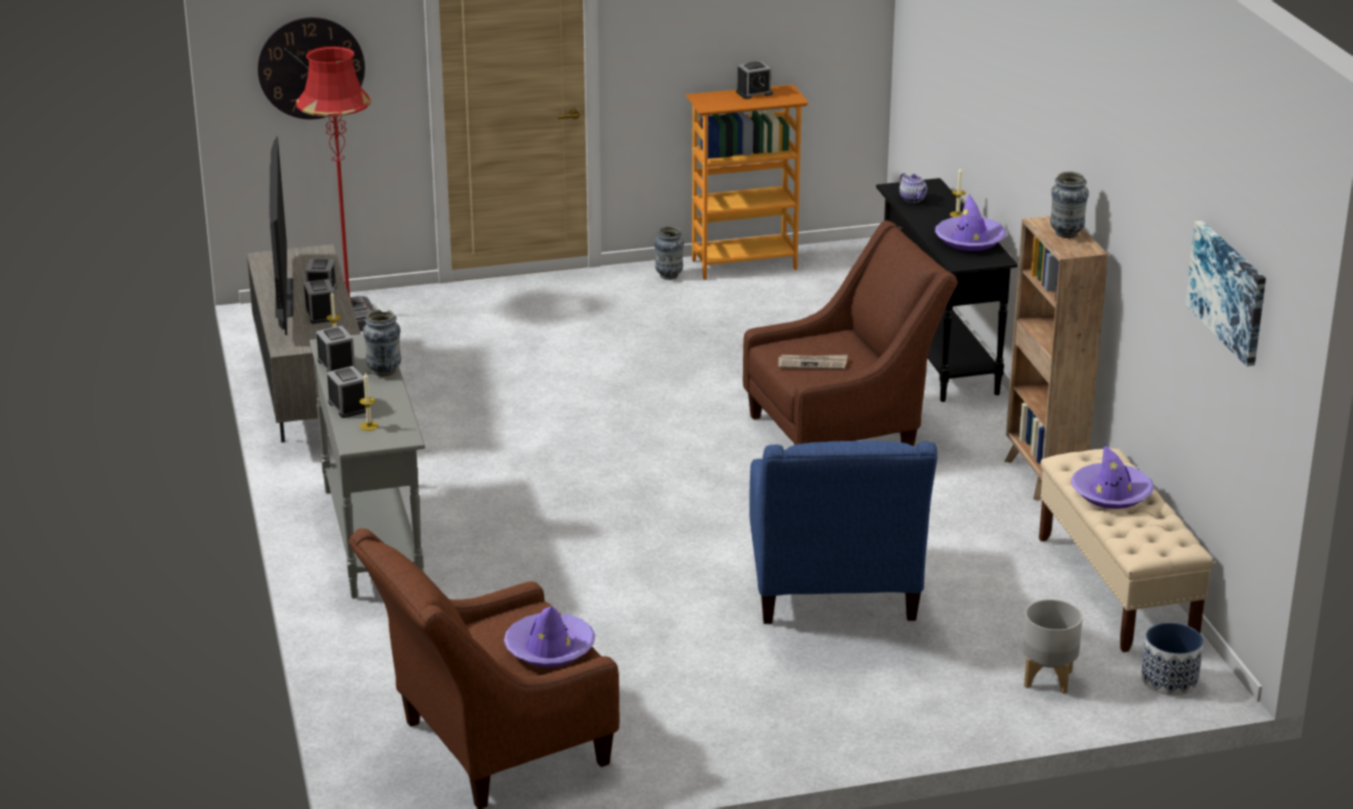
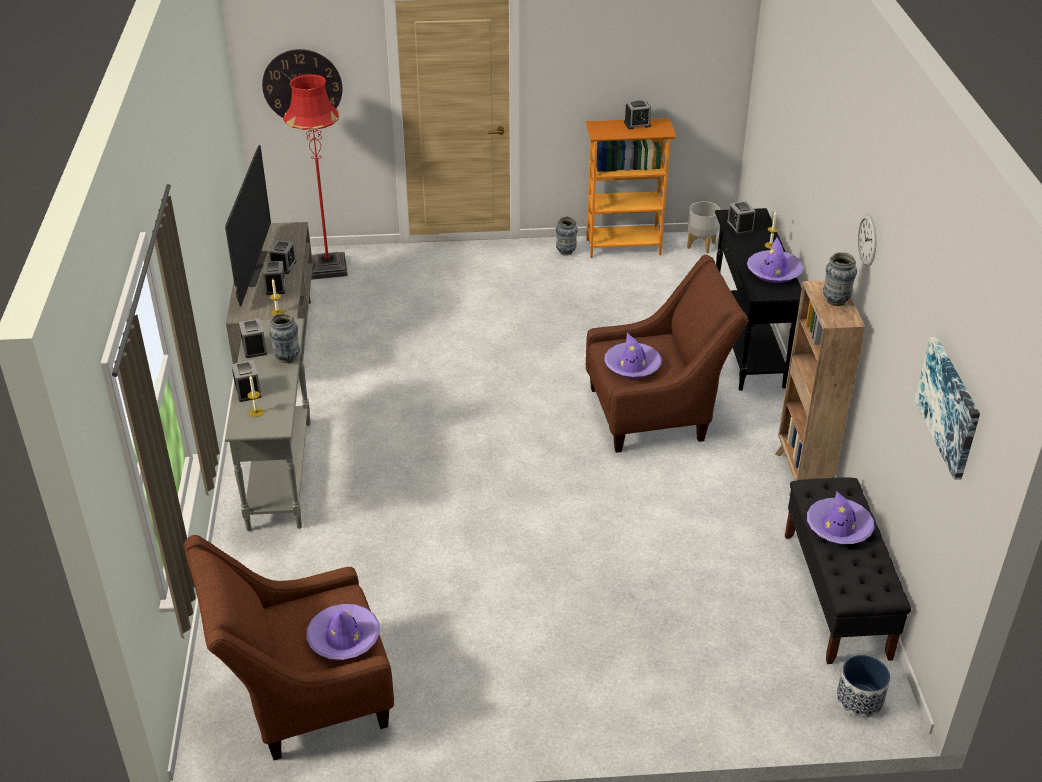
camera: 10 degrees right, 10 degrees up
(812, 364) = (632, 366): newspaper -> purple hat
(834, 595) = (609, 573): blue armchair -> none
(913, 199) = (740, 227): teapot -> alarm clock
(1048, 679) = (759, 684): grey planter -> grey planter (701, 245)
(1096, 153) = (867, 240): none -> wall clock
(1116, 588) = (836, 595): beige bench -> black bench

